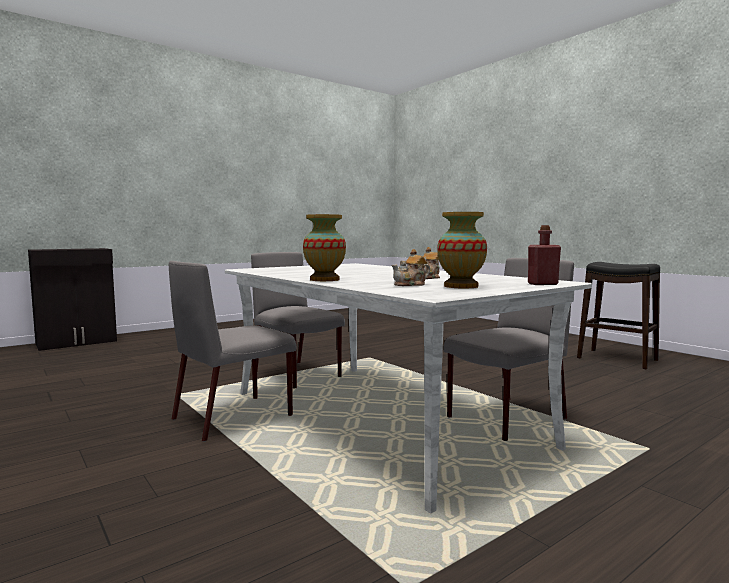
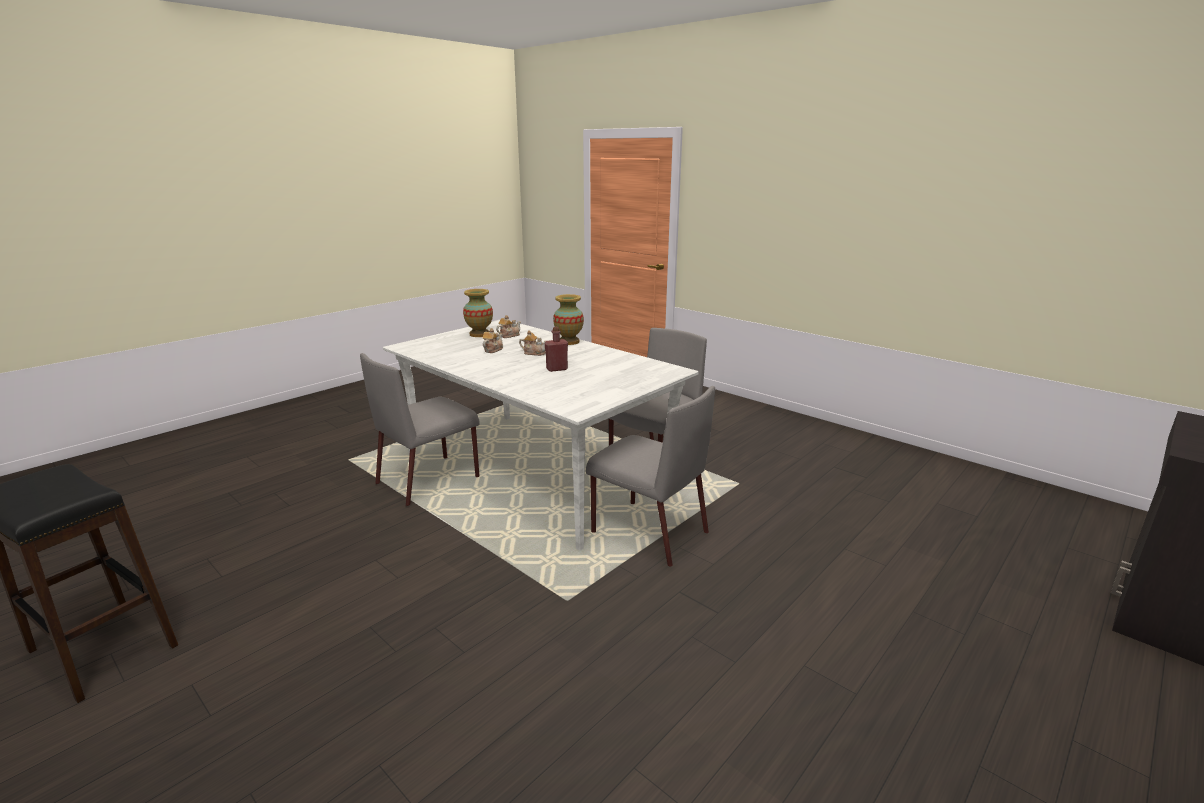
camera: 170 degrees right, 15 degrees up
(375, 276) = (534, 353): none -> teapot
(542, 284) = (423, 341): red bottle -> red bottle (557, 369)

